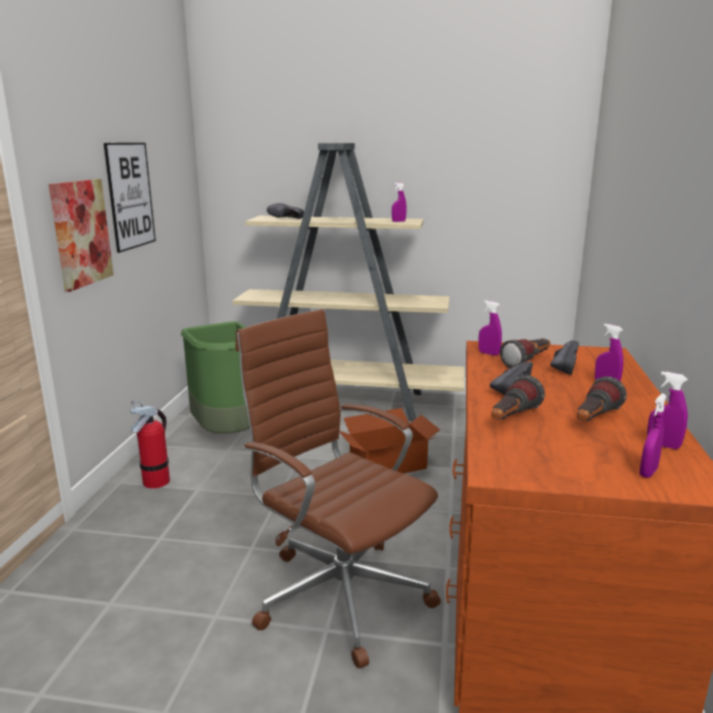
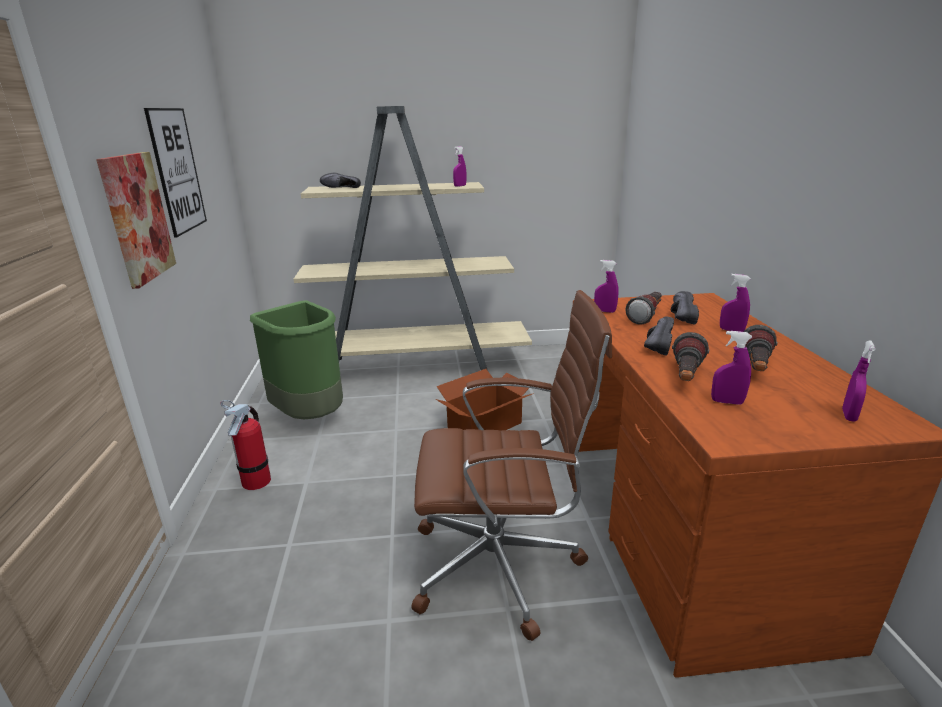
camera: 15 degrees left, 5 degrees up
(339, 592) = (501, 565): brown office chair -> brown office chair turned 150 degrees clockwise
(663, 445) = (834, 385): purple spray bottle -> purple spray bottle (727, 402)

